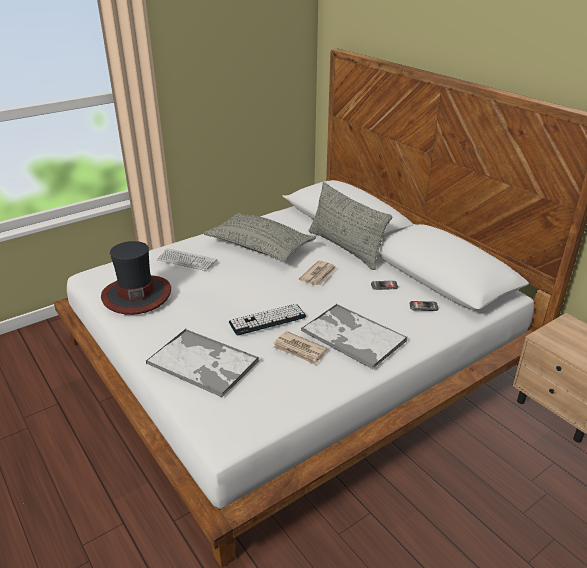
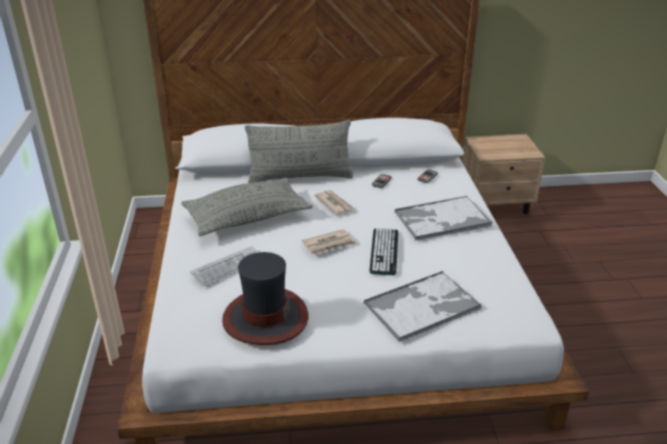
camera: 60 degrees left, 0 degrees up
(299, 350) = (441, 250): newspaper -> newspaper (329, 244)

